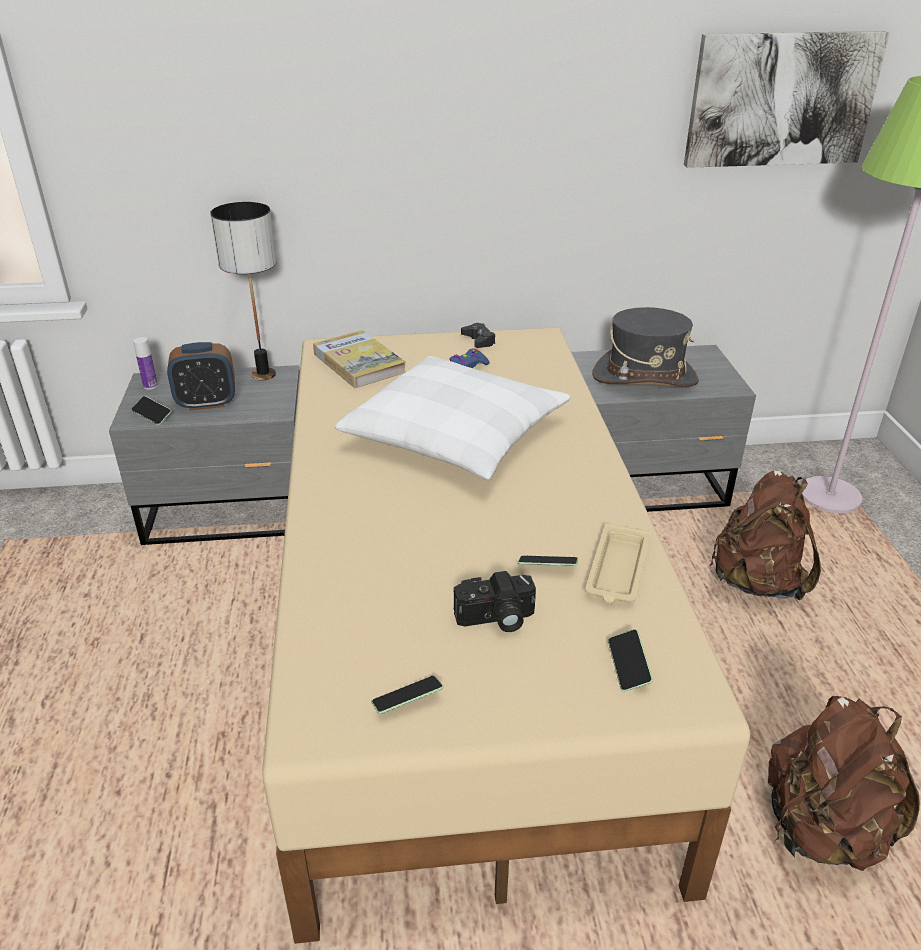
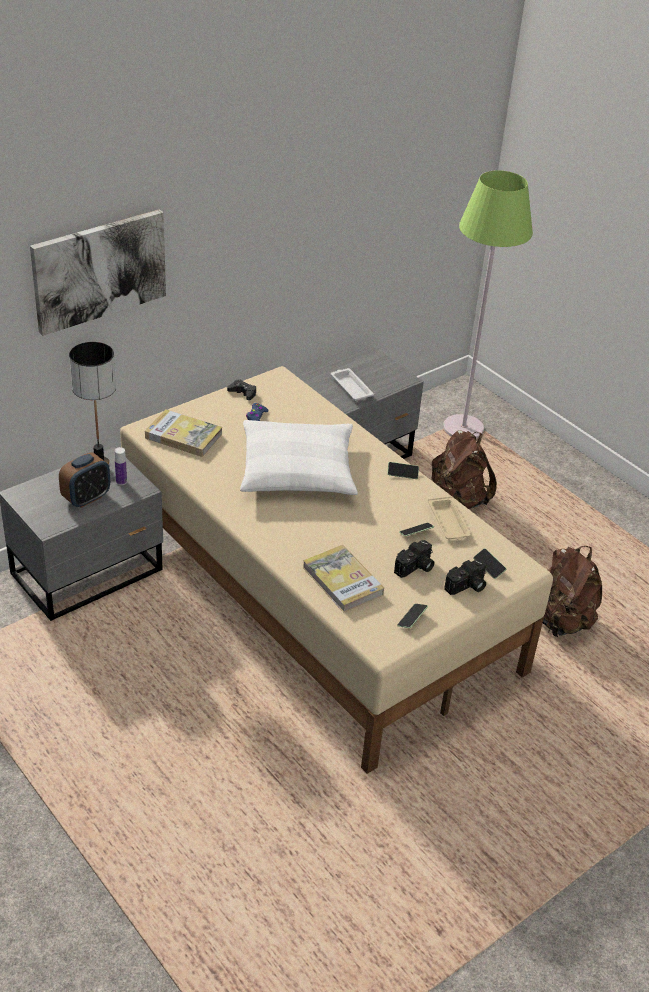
camera: 35 degrees left, 5 degrees up
(150, 386) = (27, 498): bottle -> bottle (121, 481)
(152, 415) = (59, 520): phone -> phone (402, 474)
(361, 595) = (342, 581): none -> book
(557, 685) = (467, 587): none -> camera
(644, 377) = (351, 387): grey hat -> white tray
(781, 99) = (397, 187): picture -> picture (99, 270)

